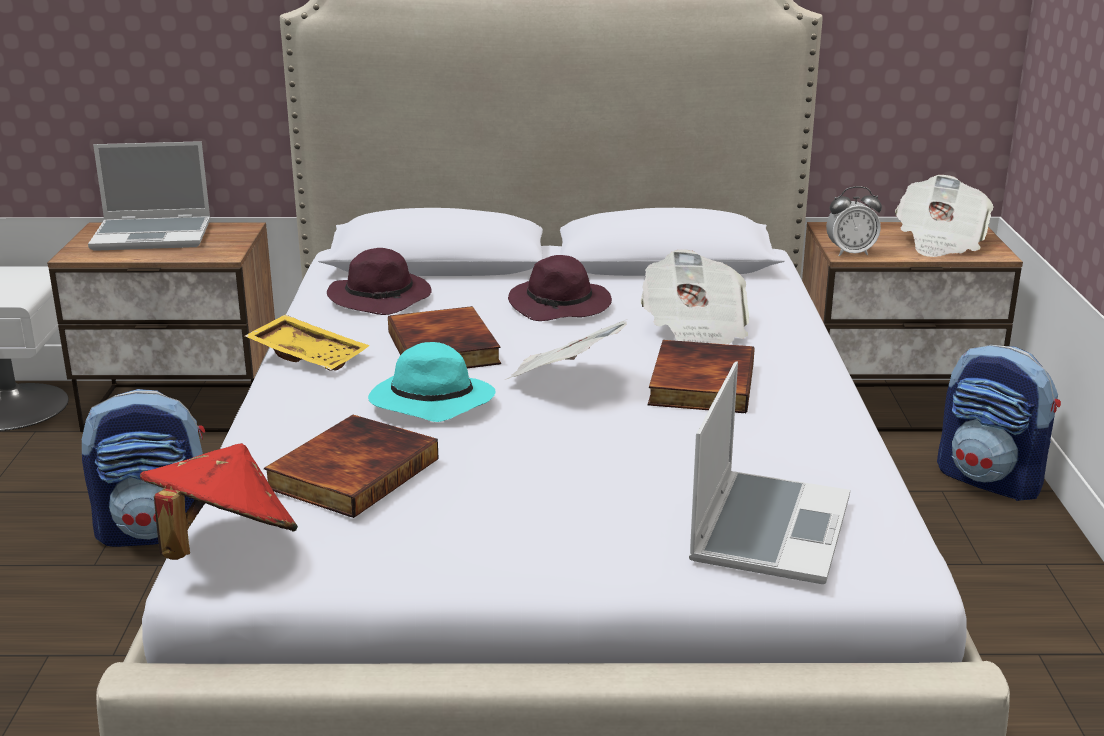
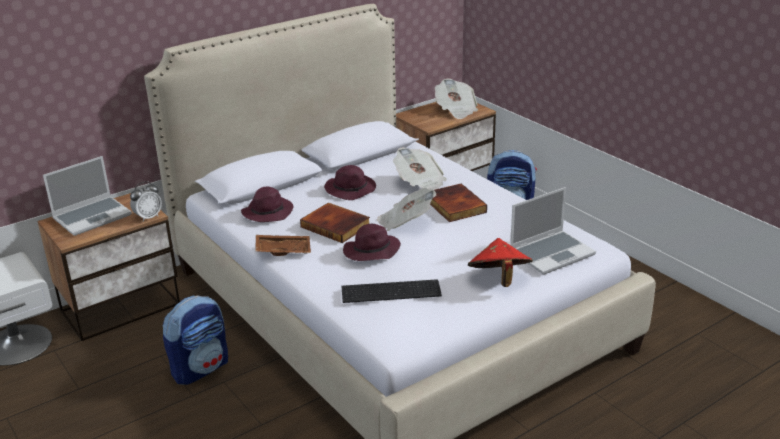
camera: 35 degrees left, 5 degrees up
(223, 546) = (389, 337): red hat -> red hat (499, 280)
(309, 355) = (283, 250): yellow tray -> brown tray
(352, 472) = (389, 290): book -> keyboard
(429, 403) = (371, 252): turquoise hat -> purple hat
(768, 528) = (552, 253): laptop -> laptop turned 75 degrees clockwise
(850, 253) = (430, 126): alarm clock -> alarm clock (148, 217)

